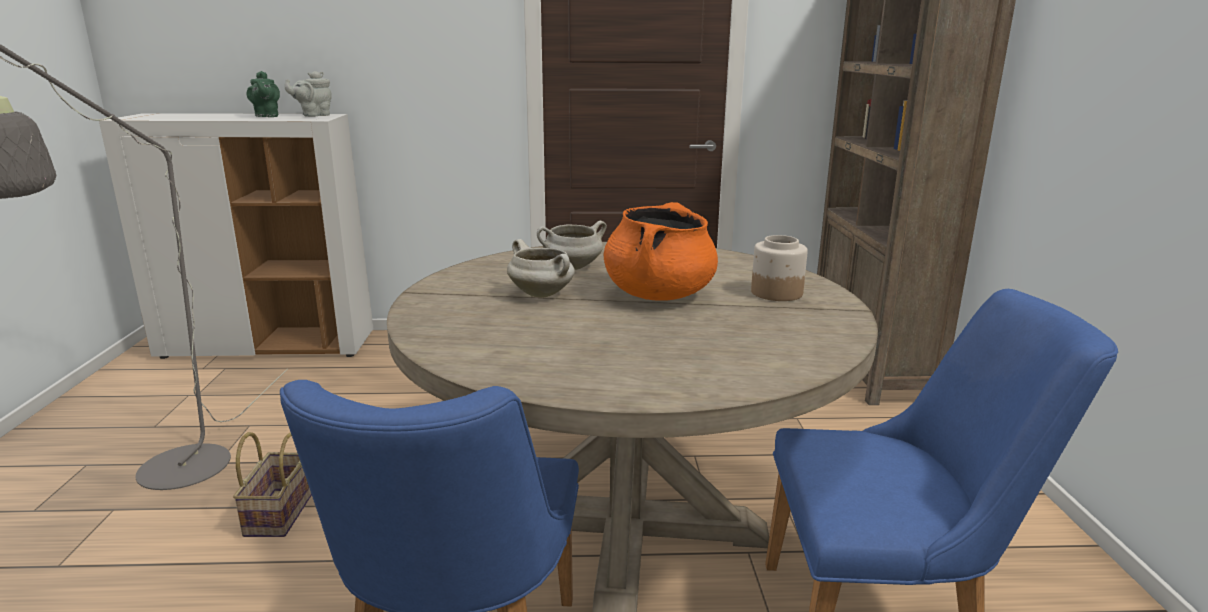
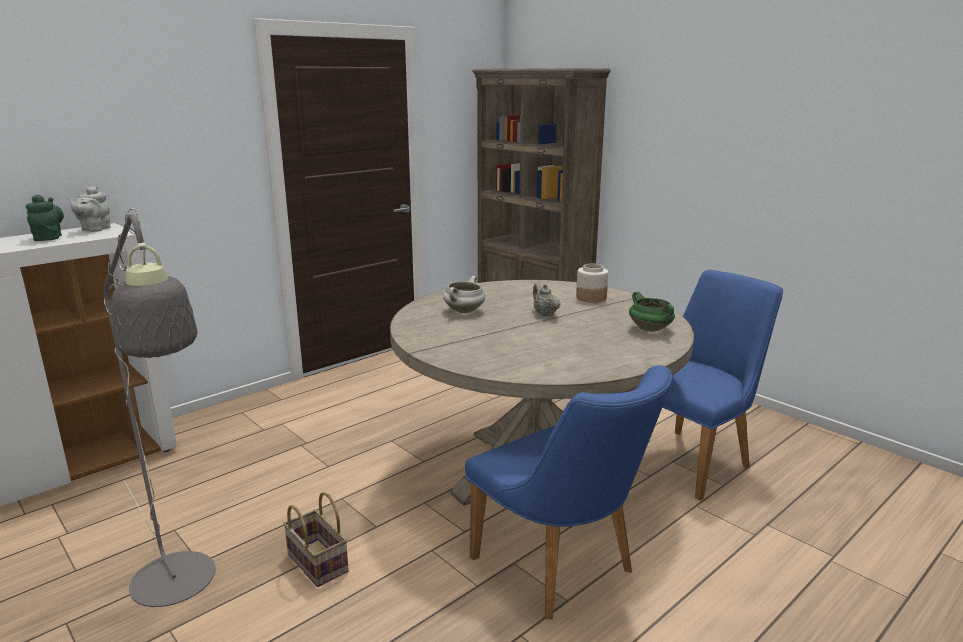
camera: 40 degrees left, 0 degrees up
(266, 116) = (49, 237): green teapot -> green teapot turned 135 degrees counterclockwise
(543, 294) = (490, 330): white cooking pot -> none
(659, 294) = (544, 314): orange cooking pot -> beige teapot
(760, 357) = (651, 329): none -> green cooking pot

